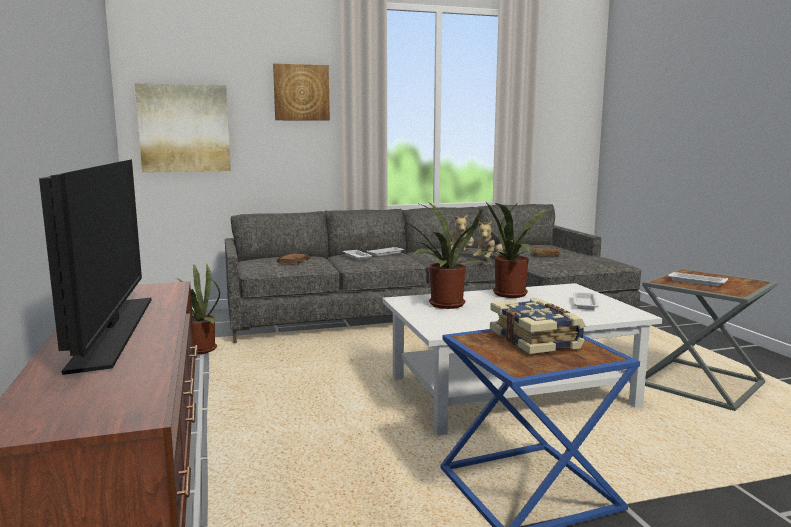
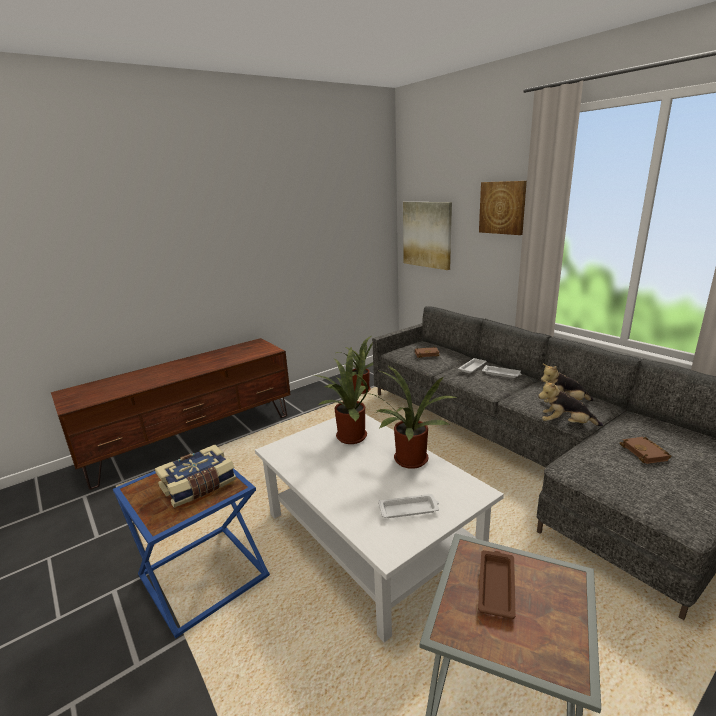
camera: 70 degrees right, 10 degrees up
(112, 331) = (182, 367): television -> none
(695, 282) = (496, 585): white tray -> brown tray

